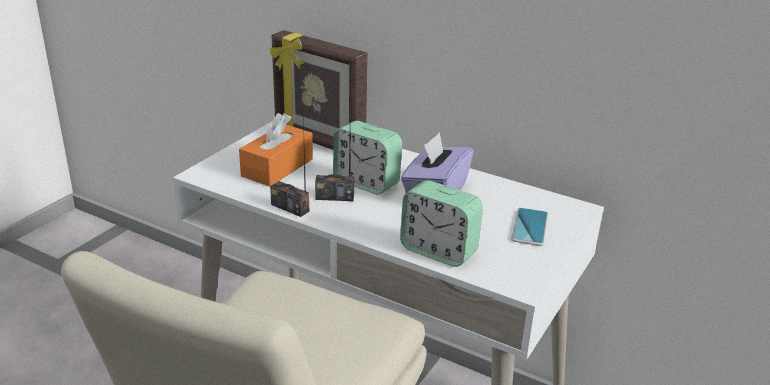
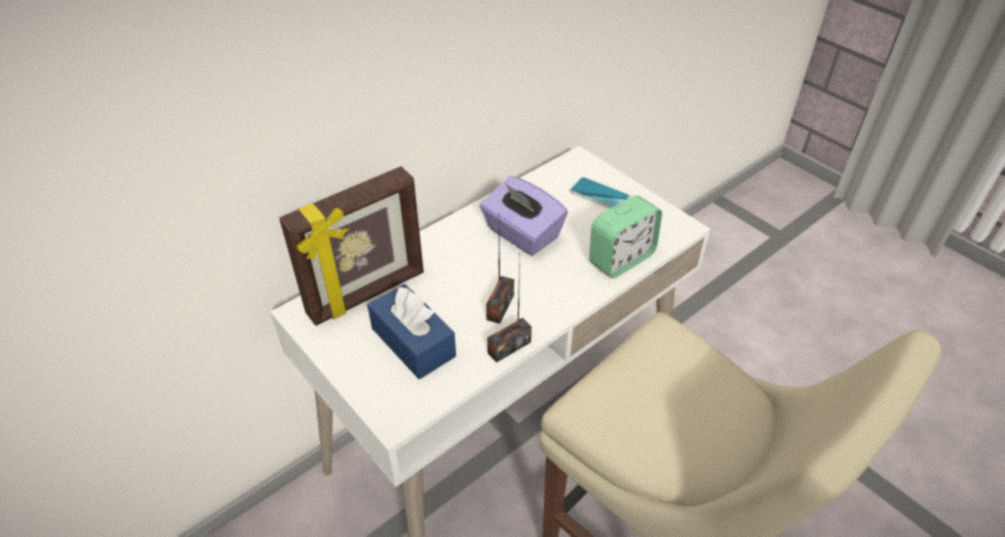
camera: 70 degrees left, 15 degrees up
(277, 167) = (413, 342): orange tissue box -> blue tissue box
(366, 182) = (480, 276): alarm clock -> none

